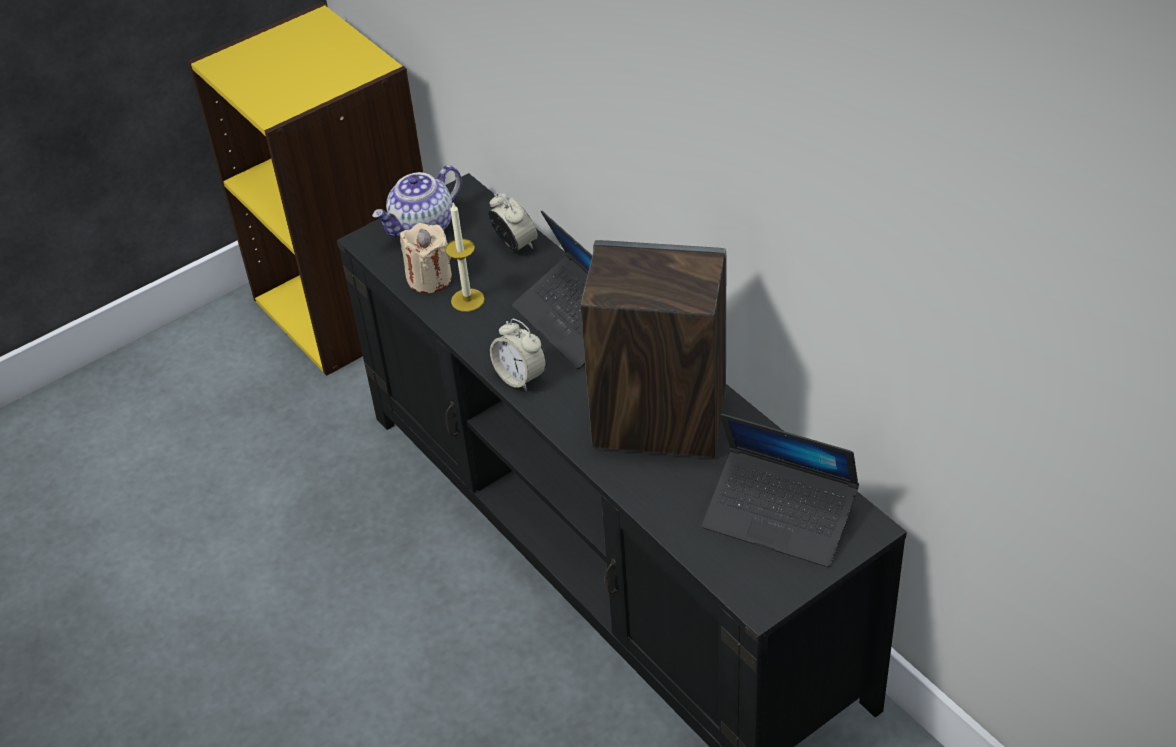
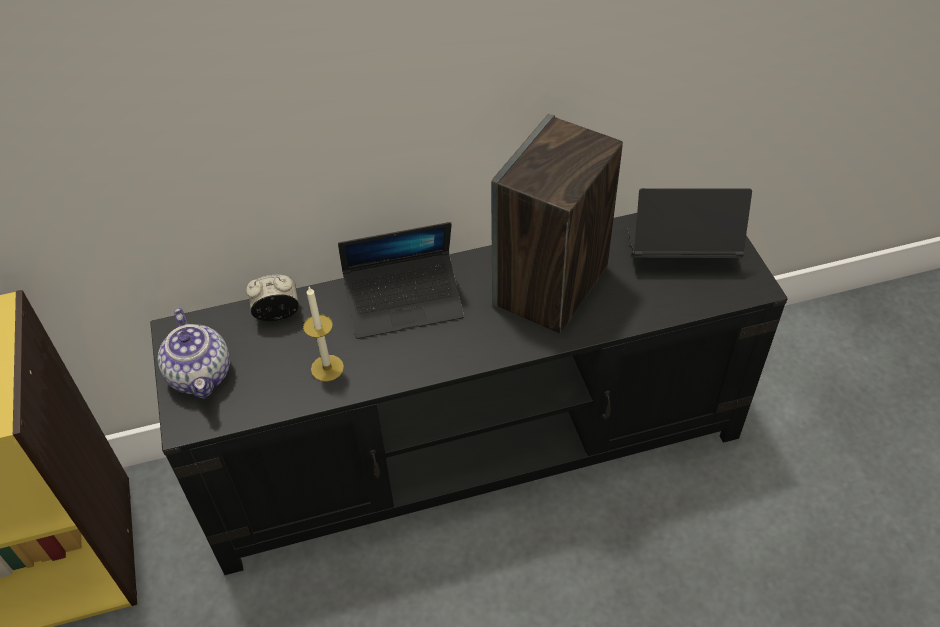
camera: 70 degrees left, 5 degrees up
(429, 278) = (277, 388): beige candle -> none
(520, 377) = (449, 357): alarm clock -> none
(780, 517) = (680, 250): laptop -> laptop turned 135 degrees counterclockwise

